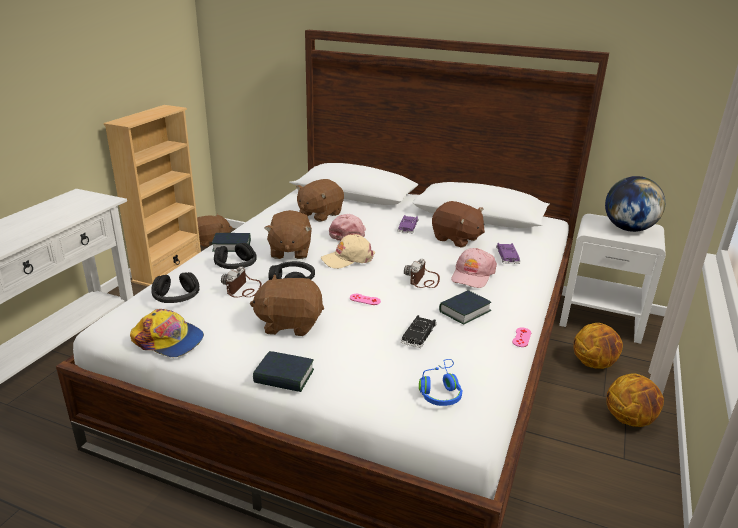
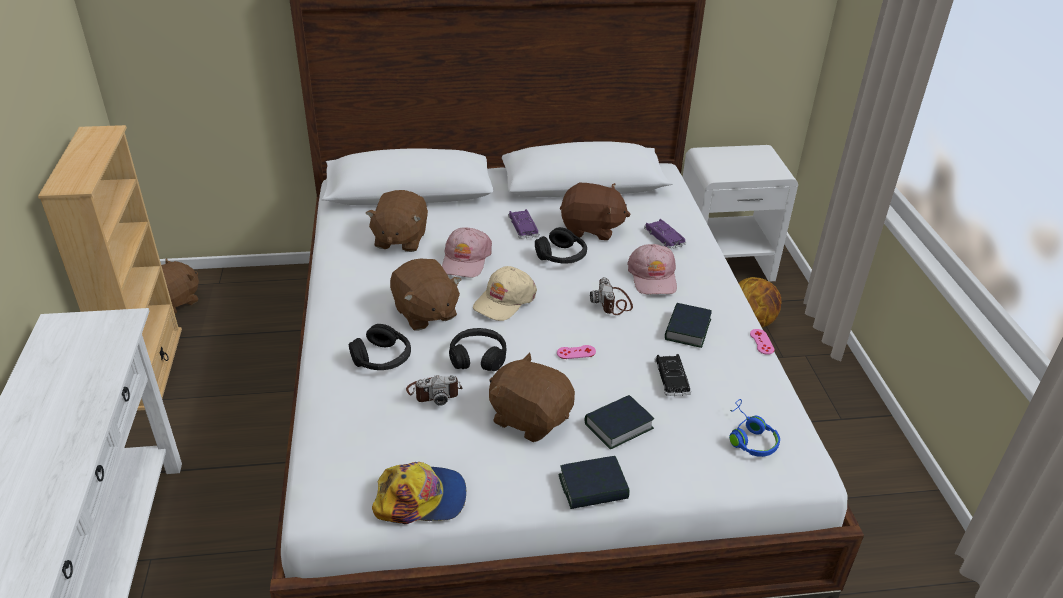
camera: 30 degrees left, 10 degrees up
(176, 298) = (366, 436): black headphones -> black headphones (561, 256)
(231, 246) = (342, 329): book -> book (618, 426)
(243, 289) = (434, 392): camera -> camera turned 90 degrees counterclockwise
(289, 323) = (530, 418): brown plush toy -> brown plush toy turned 60 degrees clockwise
(348, 233) = (465, 260): pink cap -> pink cap turned 150 degrees counterclockwise
(628, 229) = (746, 160): globe -> none
(630, 419) = (820, 374): basketball -> none

